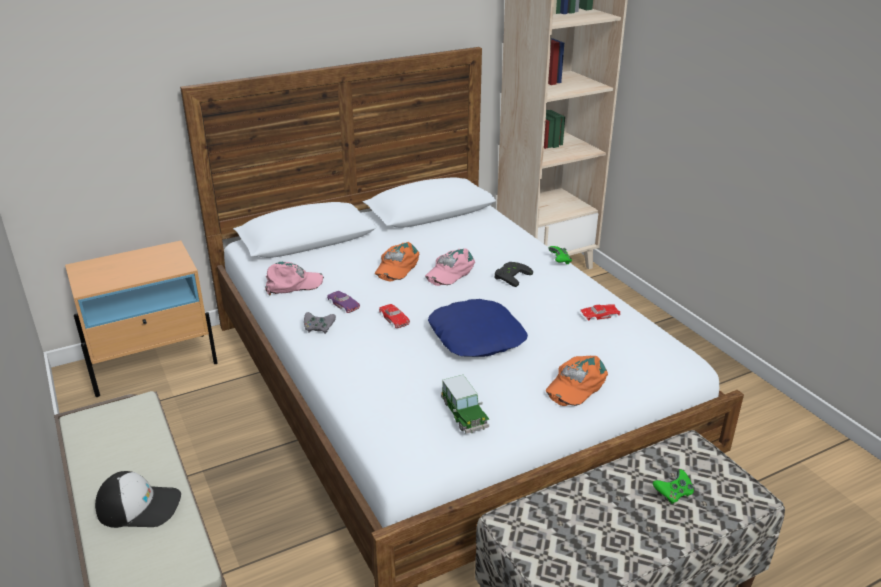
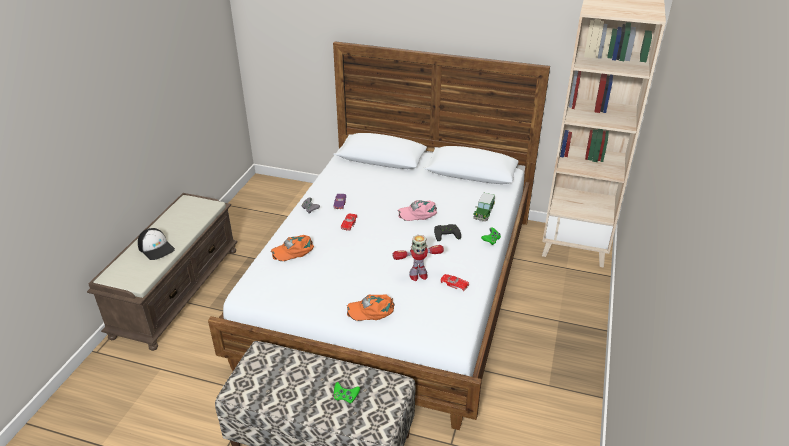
camera: 45 degrees right, 5 degrees up
(153, 364) = (293, 193): beige nightstand -> none
(293, 284) = (336, 179): pink cap -> none
(396, 266) = (397, 196): orange cap -> orange cap (293, 250)
(464, 414) = (297, 289): toy car -> toy car (483, 213)
(477, 337) = (370, 256): blue pillow -> none
(555, 327) = (418, 275): none -> toy robot

